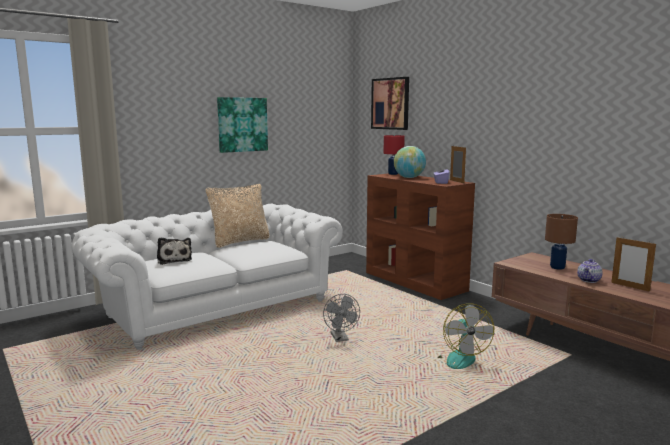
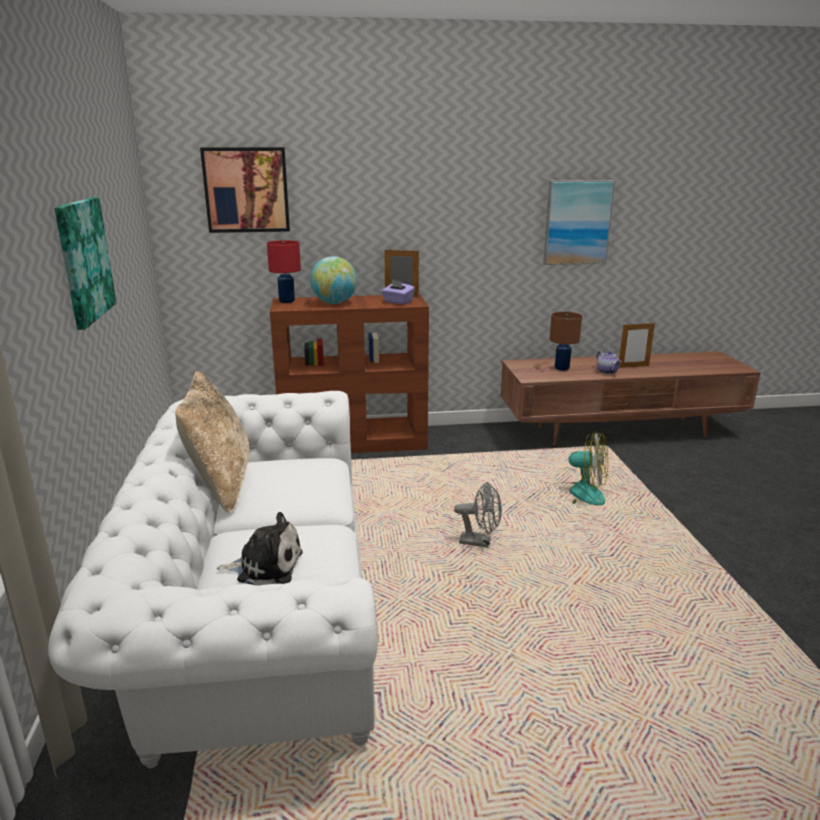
camera: 60 degrees left, 10 degrees up
(607, 133) = (577, 222): none -> picture

